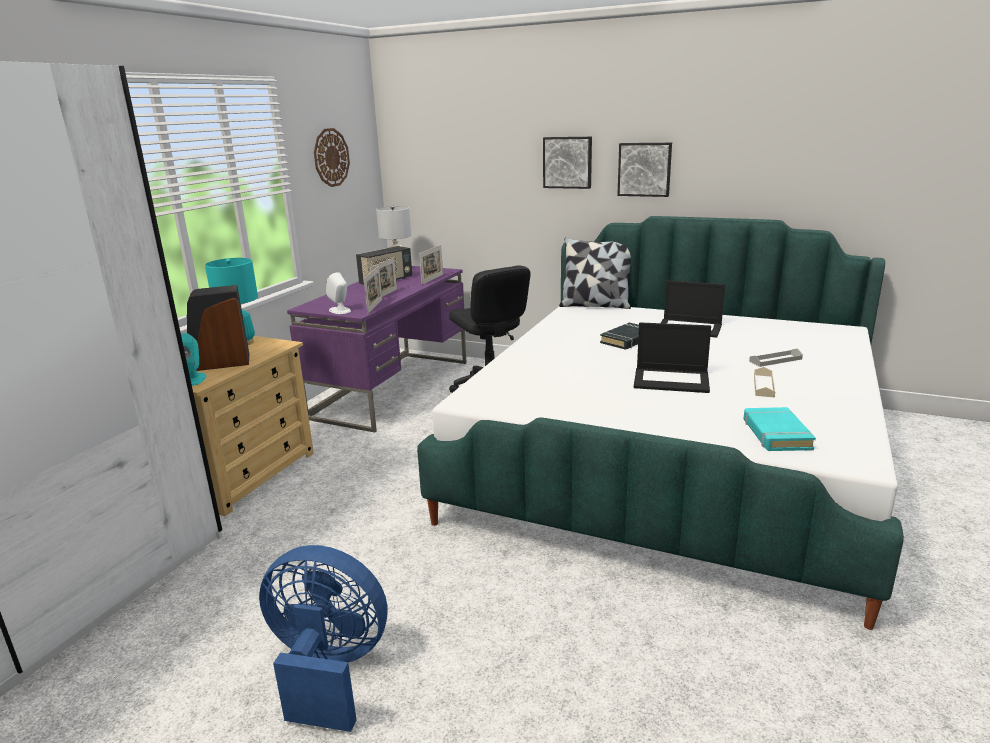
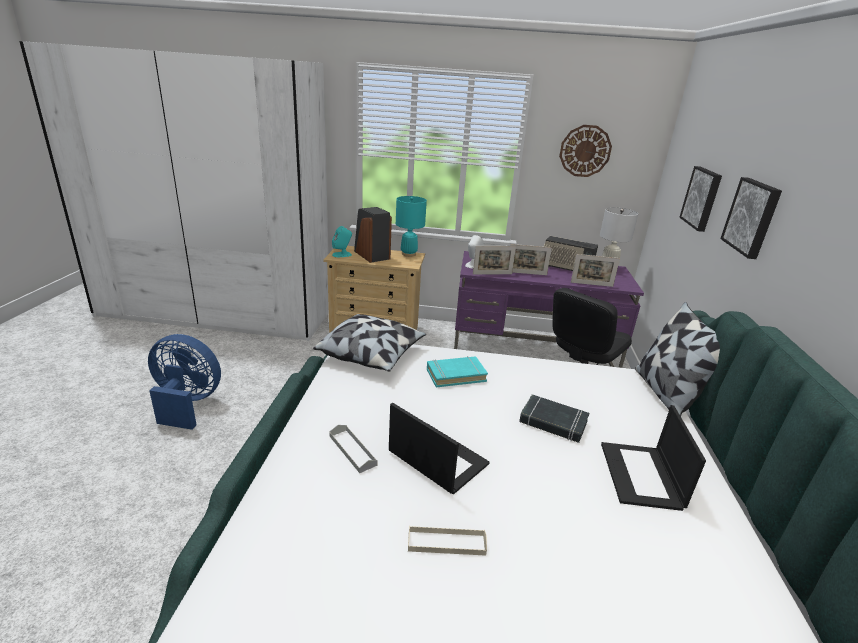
camera: 70 degrees right, 5 degrees up
(328, 670) = (187, 404): blue fan -> blue fan turned 75 degrees counterclockwise
(490, 393) = (372, 354): none -> pillow
(644, 169) = (808, 259): picture -> picture (702, 198)
(672, 380) = (436, 458): laptop -> laptop turned 135 degrees clockwise
(775, 360) = (556, 566): grey tray -> grey tray (352, 450)
(776, 434) = (293, 541): turquoise book -> turquoise book (455, 375)

